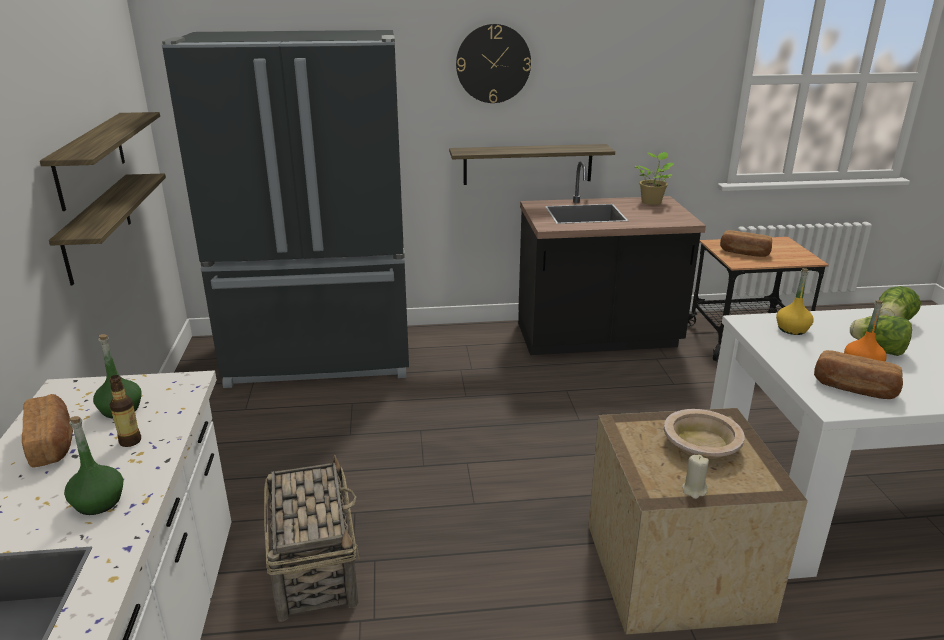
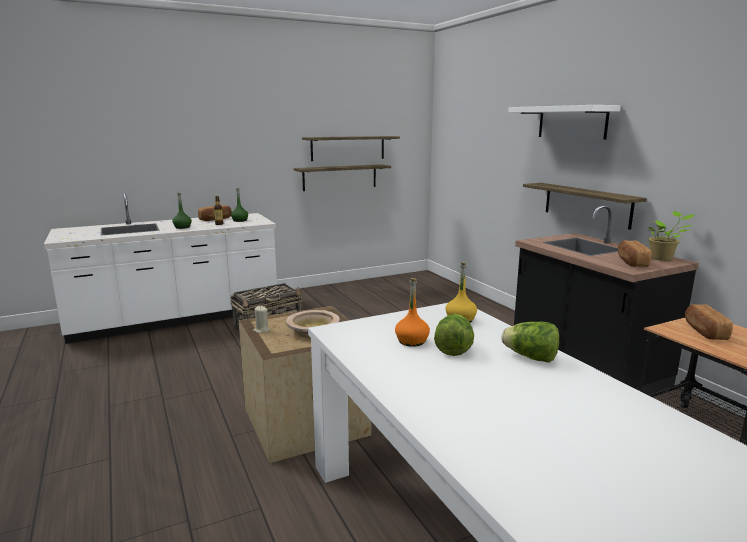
camera: 70 degrees right, 10 degrees down
(321, 357) = (440, 296): black fridge -> none
(493, 64) = (572, 122): wall clock -> white shelf
(854, 388) = (366, 337): bread -> bread (631, 262)

